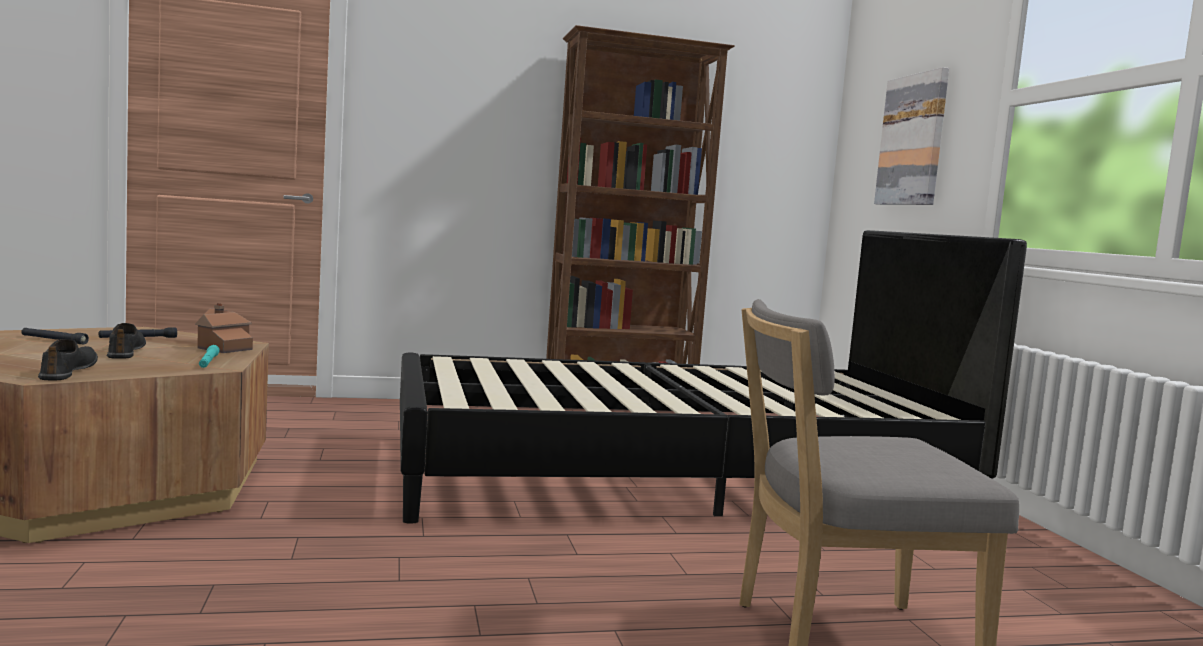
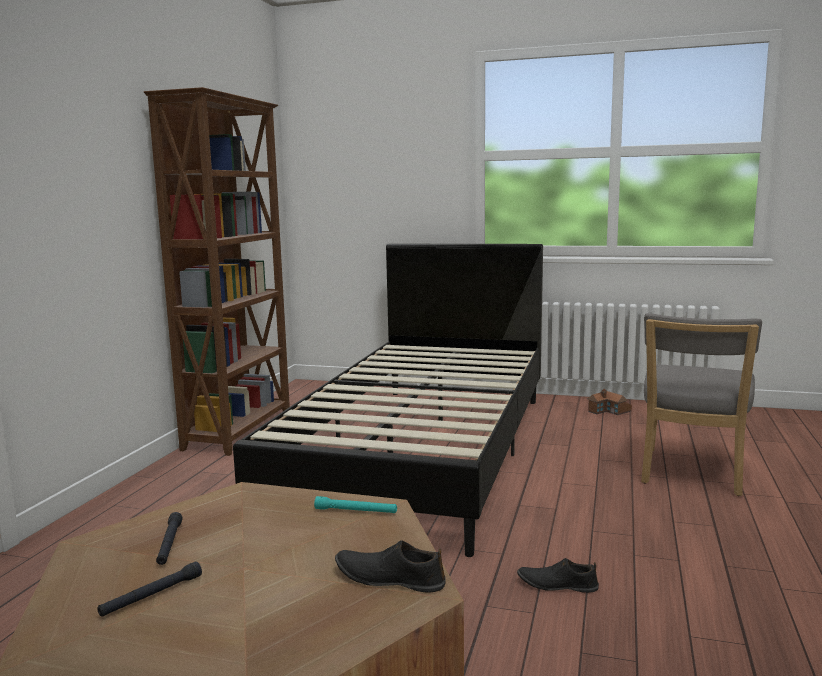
camera: 60 degrees left, 5 degrees up
(126, 351) = (267, 550): black shoe -> black shoe (557, 584)
(221, 346) = (258, 503): toy house -> toy house (609, 411)
(912, 140) = (386, 177): picture -> none

